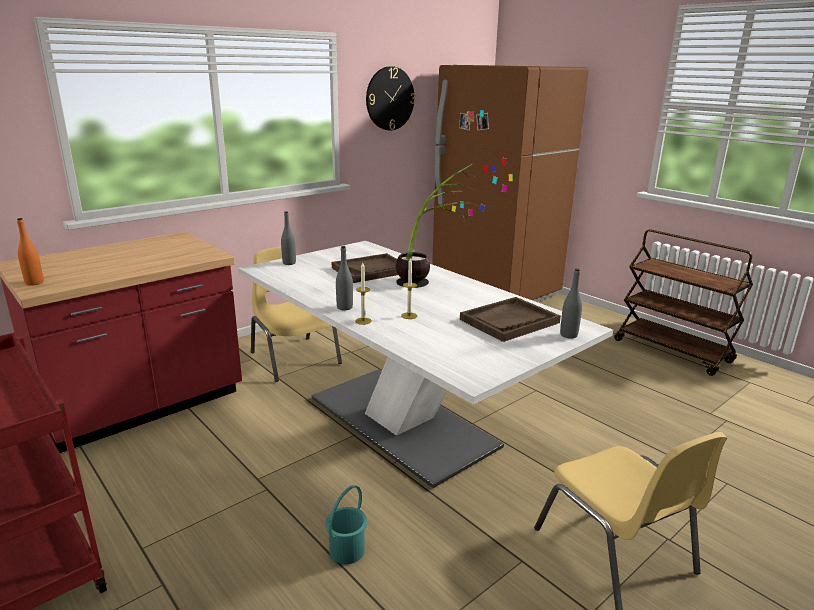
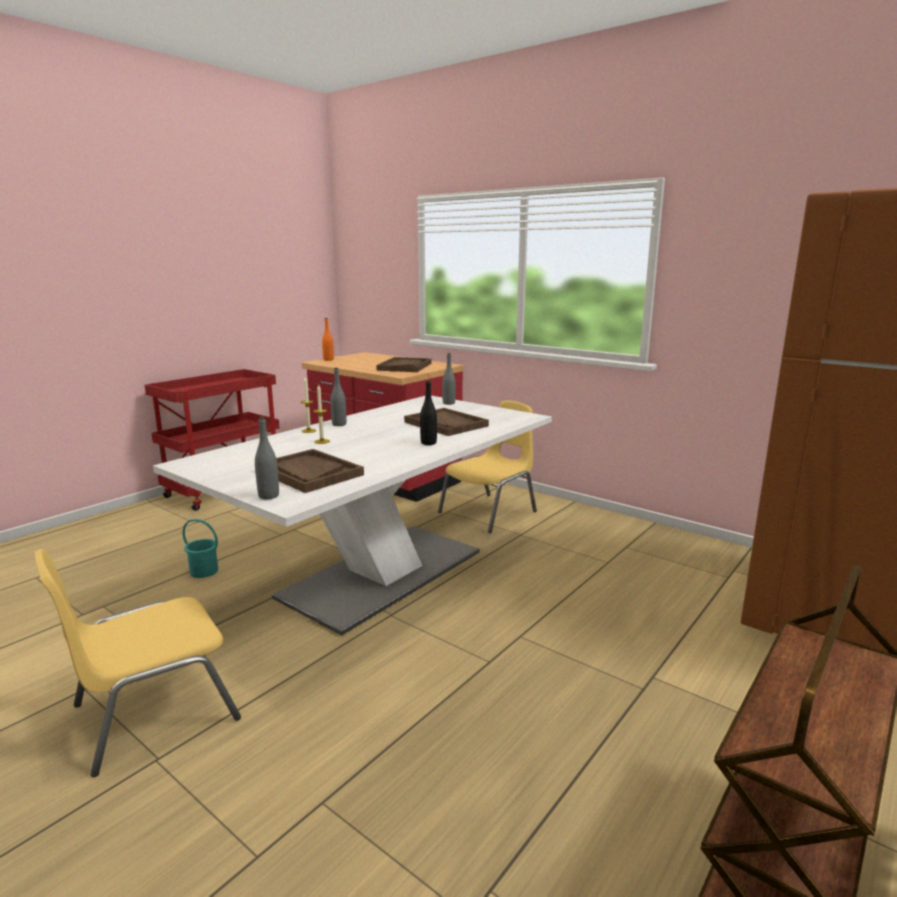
camera: 80 degrees right, 5 degrees down
(163, 251) = (404, 366): none -> brown tray
(390, 98) = (746, 260): wall clock -> none
(430, 279) = (428, 443): potted plant -> black bottle

